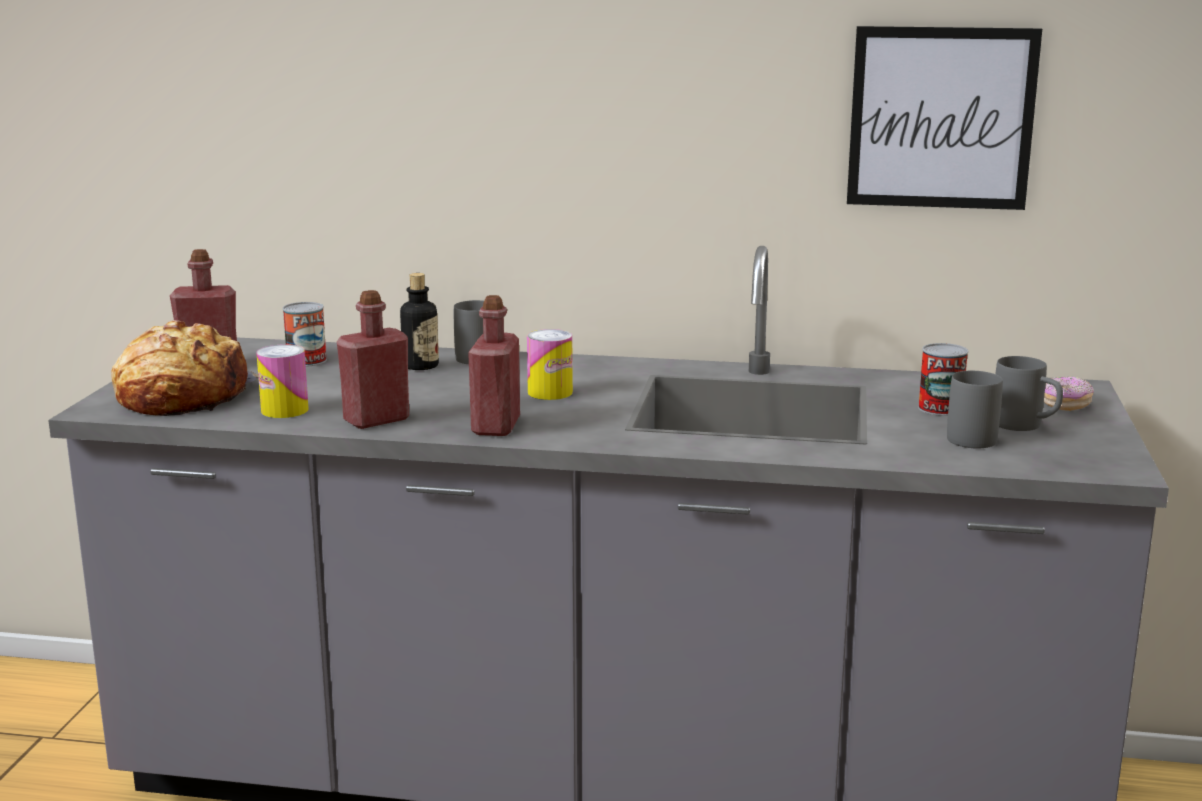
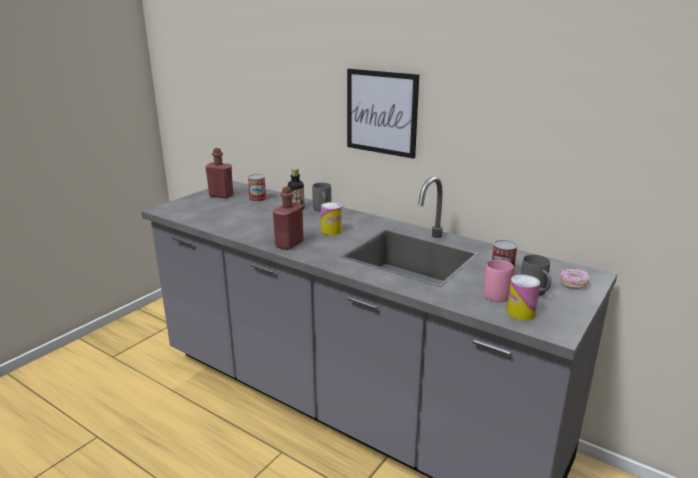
camera: 25 degrees right, 5 degrees up
(182, 396) = (195, 208): bread -> none
(285, 410) = (221, 221): can -> can (520, 313)
(376, 420) = (248, 232): red bottle -> none
(941, 118) = (538, 120): picture -> picture (381, 112)
(971, 436) = (499, 293): grey mug -> pink mug

